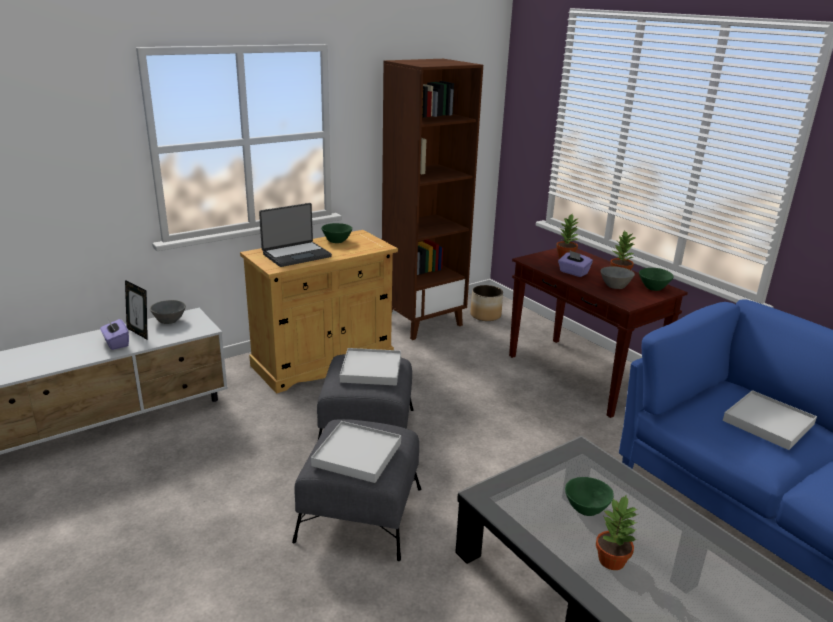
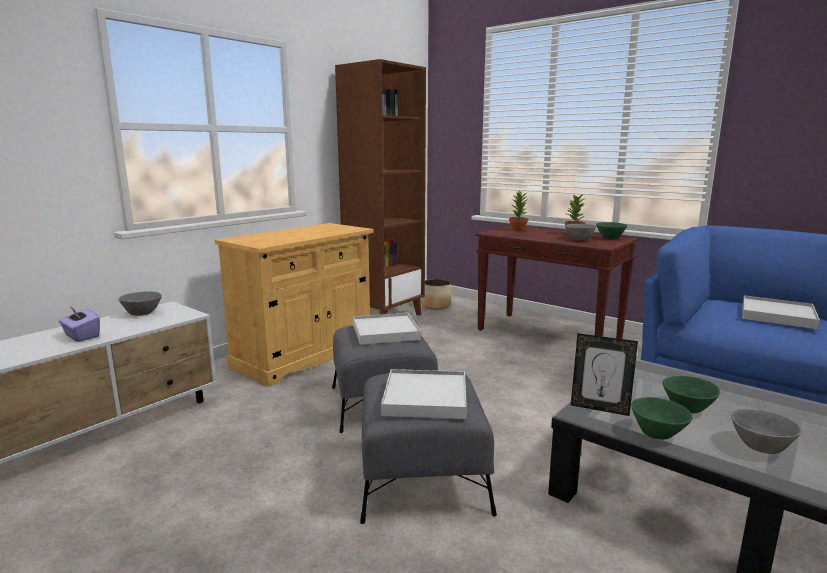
camera: 15 degrees left, 10 degrees down
(139, 332) = (109, 325): picture frame -> picture frame (599, 408)
(296, 255) = (277, 237): laptop -> none
(337, 241) = (311, 229): green bowl -> green bowl (659, 434)
(573, 272) = (536, 236): purple tissue box -> none
(612, 560) = (760, 445): potted plant -> grey bowl

